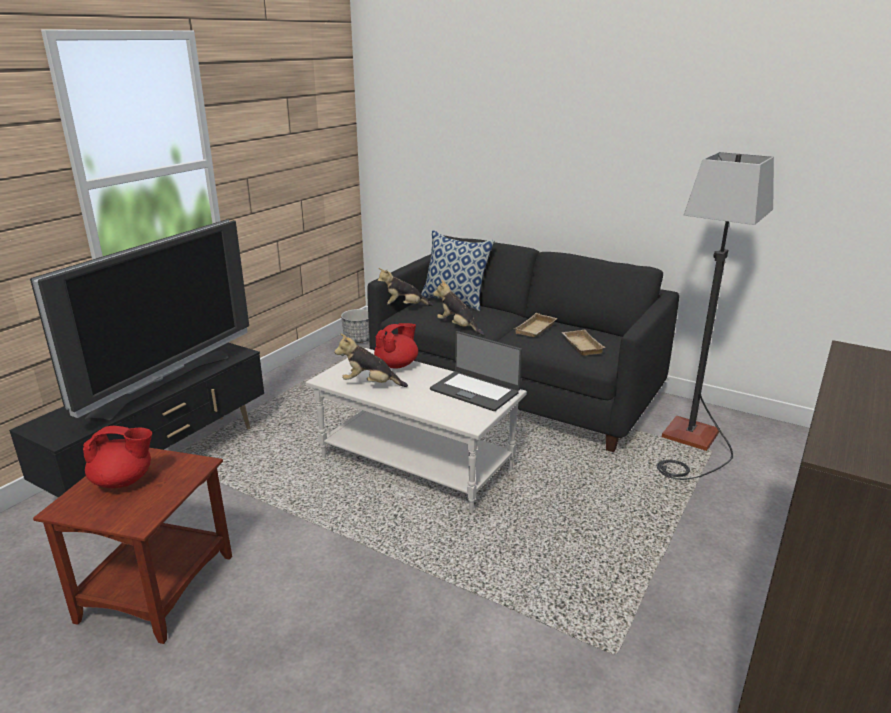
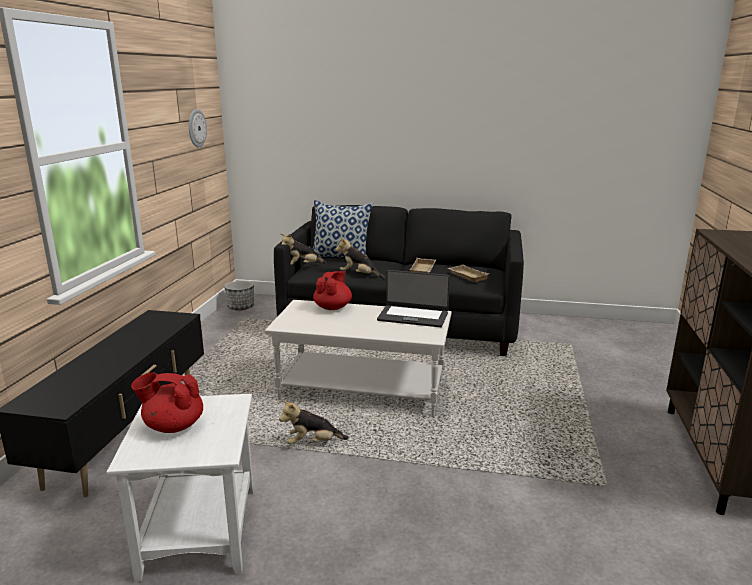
camera: 20 degrees left, 5 degrees down
(124, 481) = (173, 426): red teapot -> red teapot turned 150 degrees counterclockwise
(155, 587) = (197, 532): brown side table -> white side table
(164, 383) = (129, 349): television -> none
(314, 139) = (196, 128): none -> wall clock
(370, 384) = (324, 324): plush toy -> plush toy (313, 443)
(690, 443) = (553, 342): floor lamp -> none

